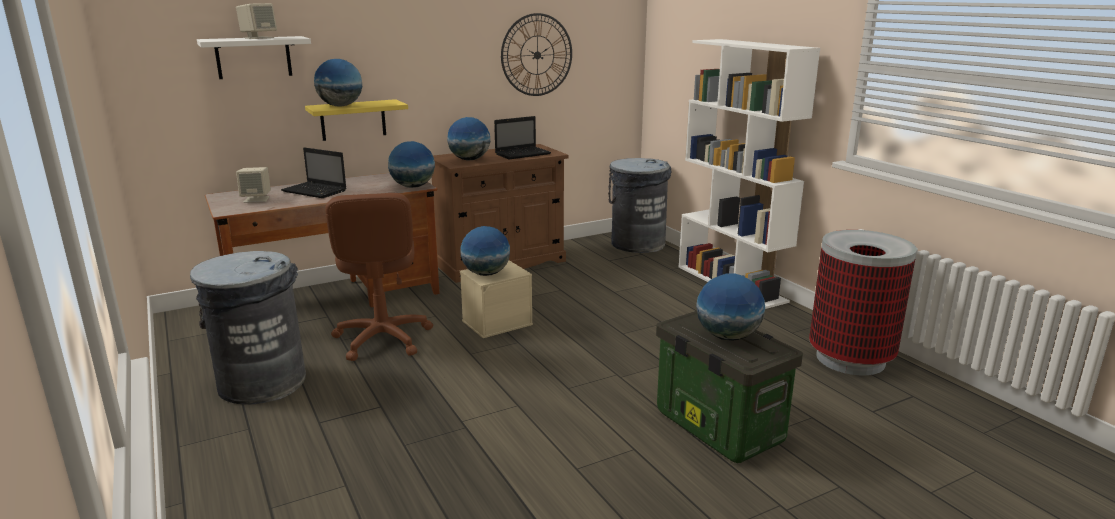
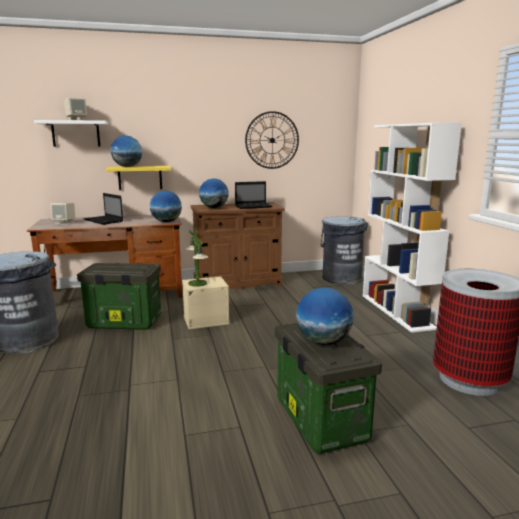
camera: 15 degrees right, 5 degrees down
(382, 339) = (123, 322): brown office chair -> storage box
(486, 274) = (197, 283): globe -> table lamp

